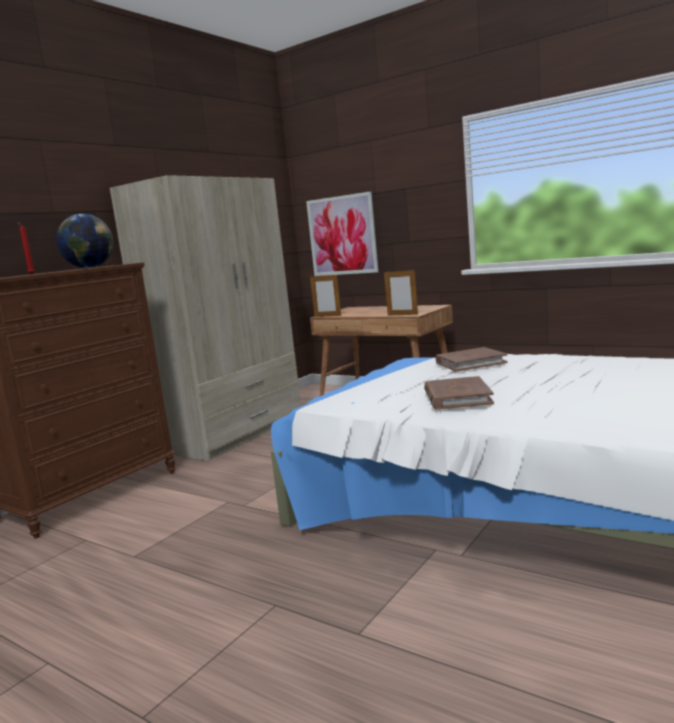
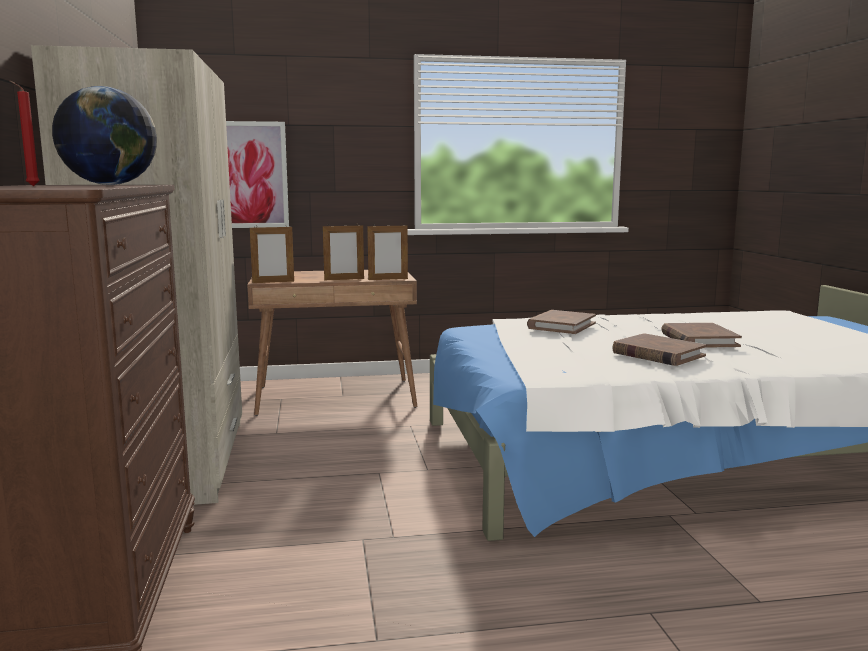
camera: 45 degrees left, 0 degrees up
(375, 314) = (344, 279): none -> picture frame
(545, 387) = (699, 339): none -> brown book

